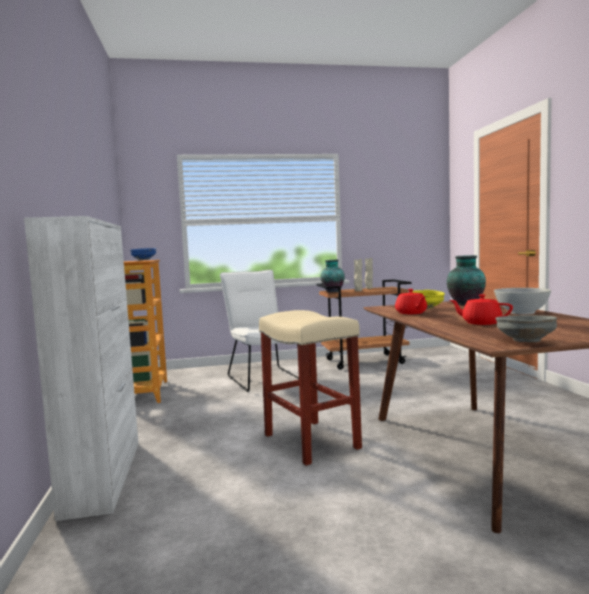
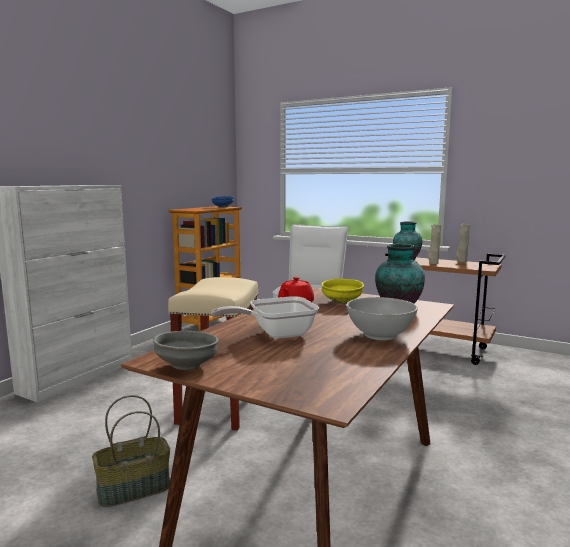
camera: 40 degrees right, 5 degrees up
(389, 516) = (133, 490): none -> basket
(480, 323) = (276, 334): red teapot -> frying pan

